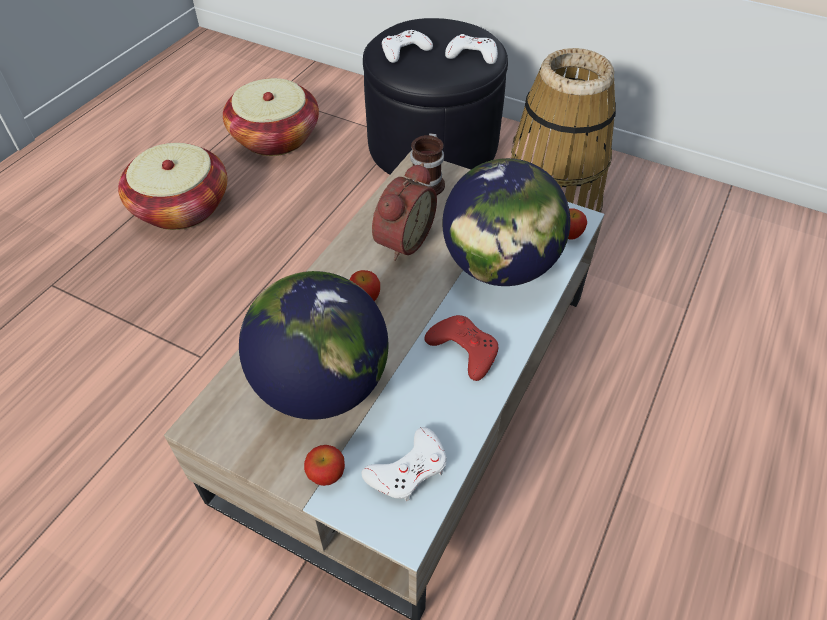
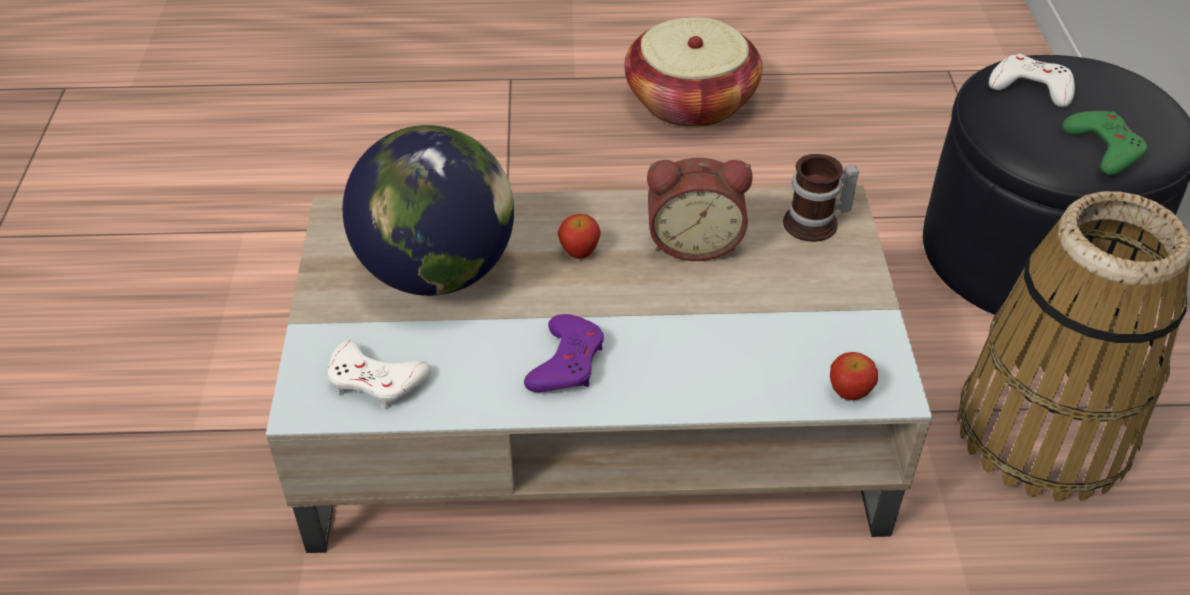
camera: 60 degrees right, 5 degrees down
(275, 137) = (876, 110): basket -> none
(326, 475) = (334, 322): apple -> none
(464, 349) = (566, 362): red game controller -> purple game controller
(472, 54) = (1104, 147): white game controller -> green game controller
(499, 267) = (725, 344): globe -> none

